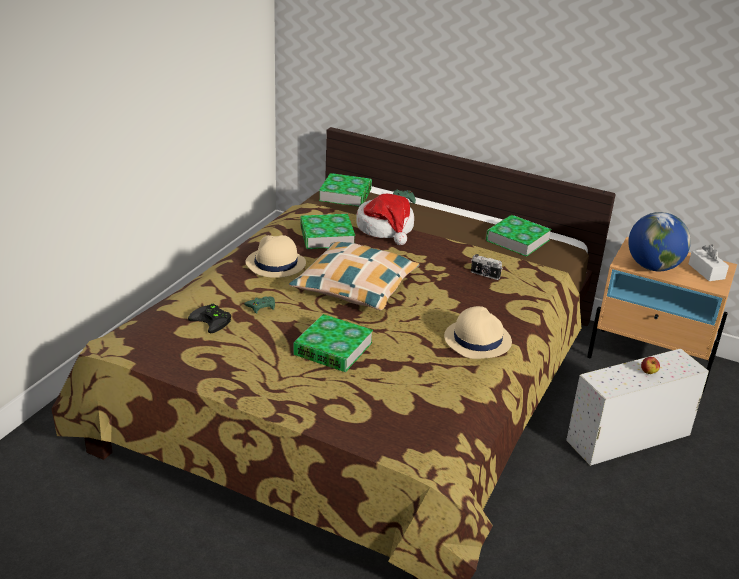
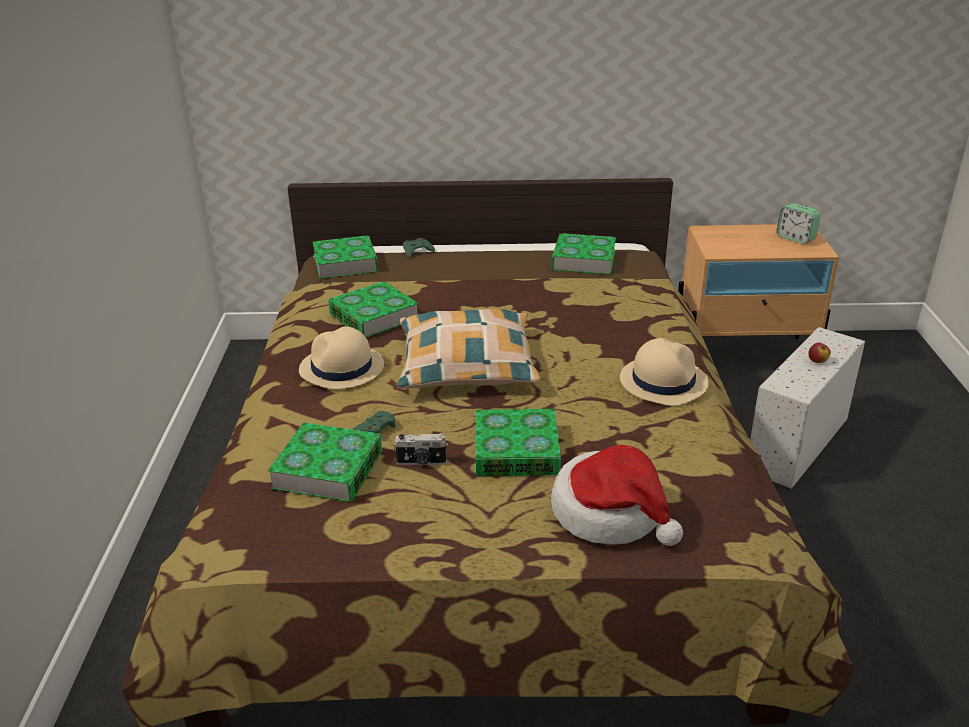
camera: 25 degrees left, 0 degrees up
(213, 321) = (328, 469): black game controller -> book
(386, 228) = (435, 287): hat -> hat (611, 513)
(485, 275) = (595, 306): camera -> camera (421, 462)
(653, 267) = (746, 248): globe -> none
(706, 271) = (795, 238): white tissue box -> alarm clock

